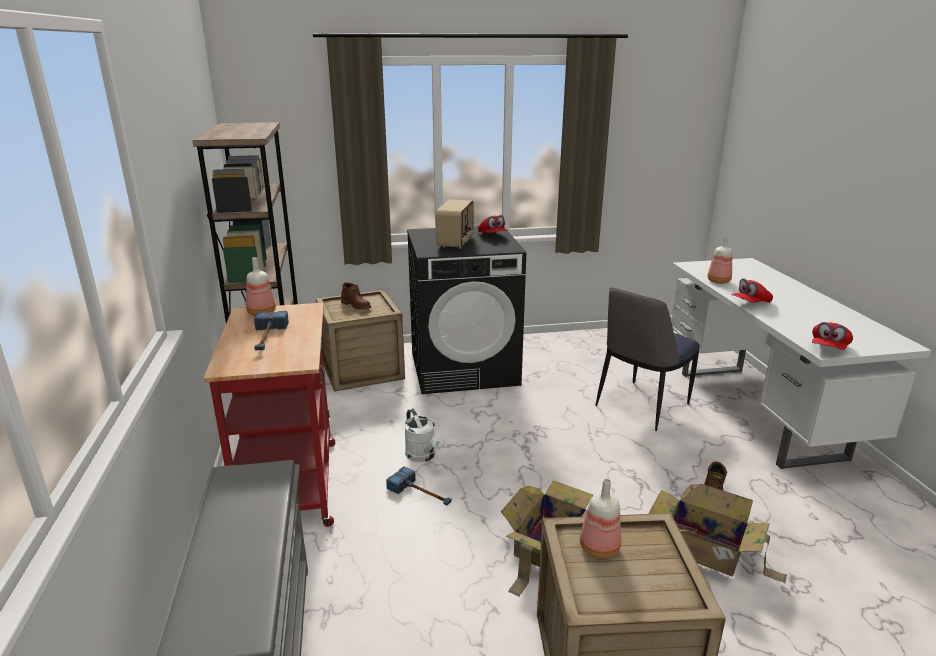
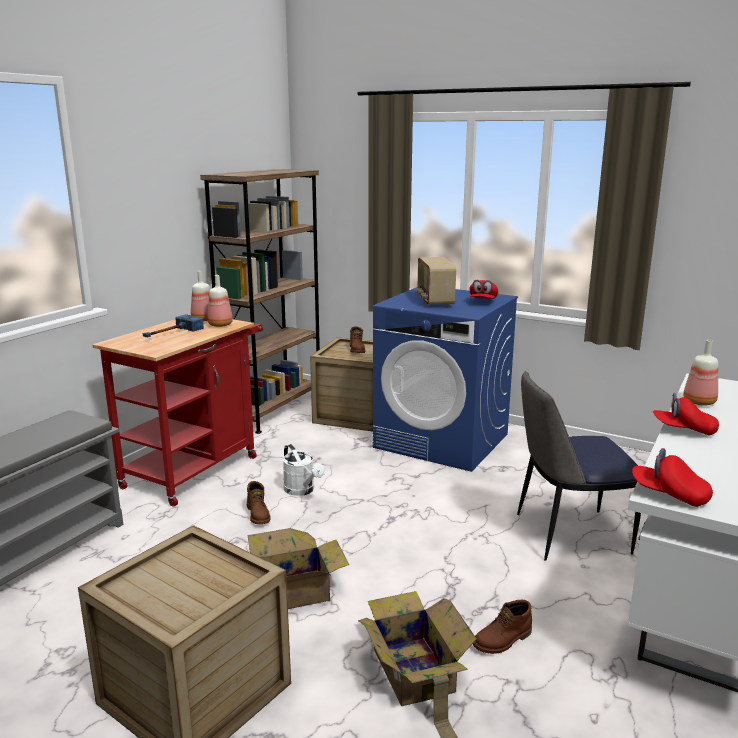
camera: 40 degrees right, 5 degrees down
(421, 494) = (258, 515): hammer -> brown boot
(423, 456) = (302, 490): white watering can -> white watering can turned 45 degrees counterclockwise
(456, 242) = (434, 301): radio -> radio turned 120 degrees clockwise
(464, 368) = (442, 441): black washing machine -> blue washing machine
(598, 548) = (191, 562): bottle -> bottle (219, 325)
(828, 348) = (669, 495): red cap -> red cap turned 45 degrees clockwise

